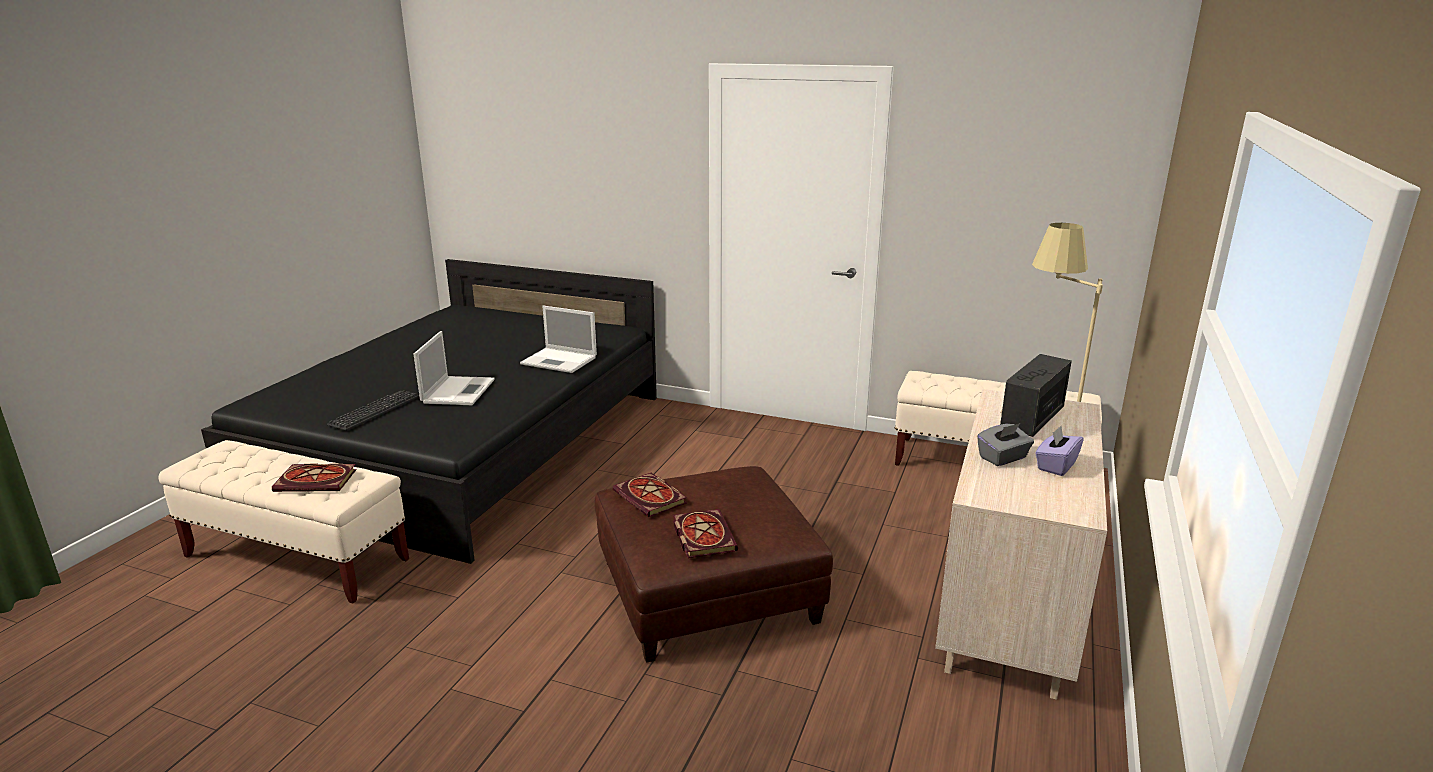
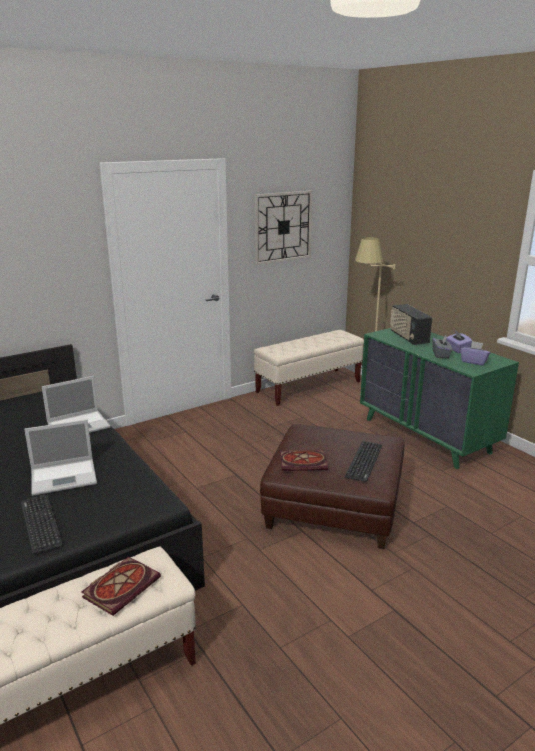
camera: 55 degrees left, 0 degrees up
(458, 391) = (65, 476): laptop -> laptop turned 120 degrees clockwise
(702, 535) = (364, 461): book -> keyboard
(993, 187) = (283, 227): none -> wall clock
(1009, 611) = (427, 436): beige dresser -> green dresser
(1023, 490) = (474, 362): none -> purple tissue box

